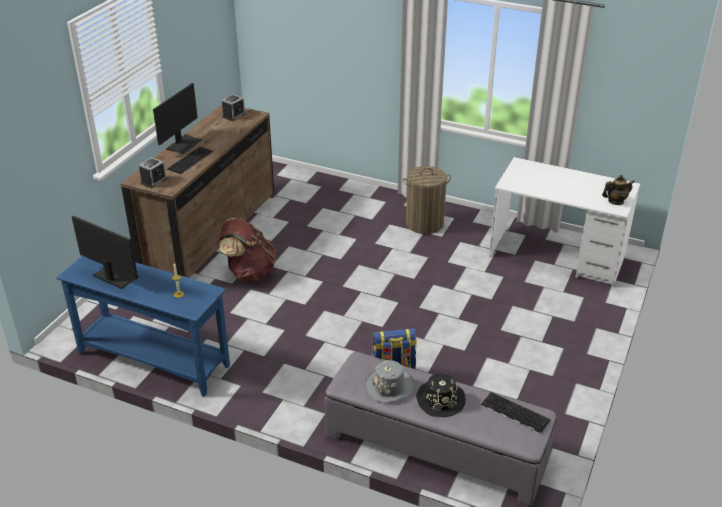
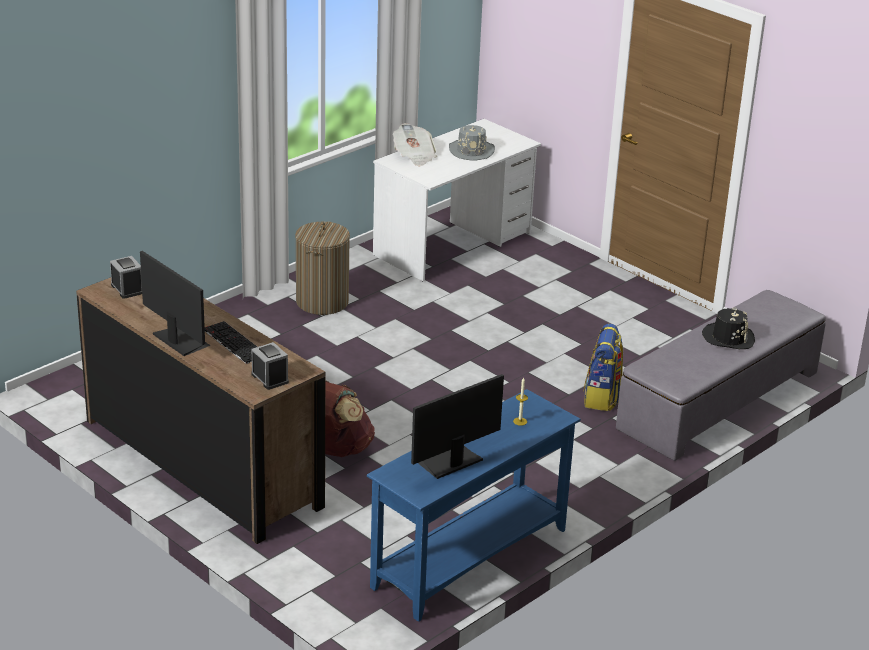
camera: 70 degrees left, 5 degrees down
(389, 386) = (696, 359): grey hat -> grey hat (471, 151)
(514, 413) = (763, 307): keyboard -> none
(538, 170) = (414, 156): none -> newspaper
(615, 201) = (509, 139): teapot -> none

